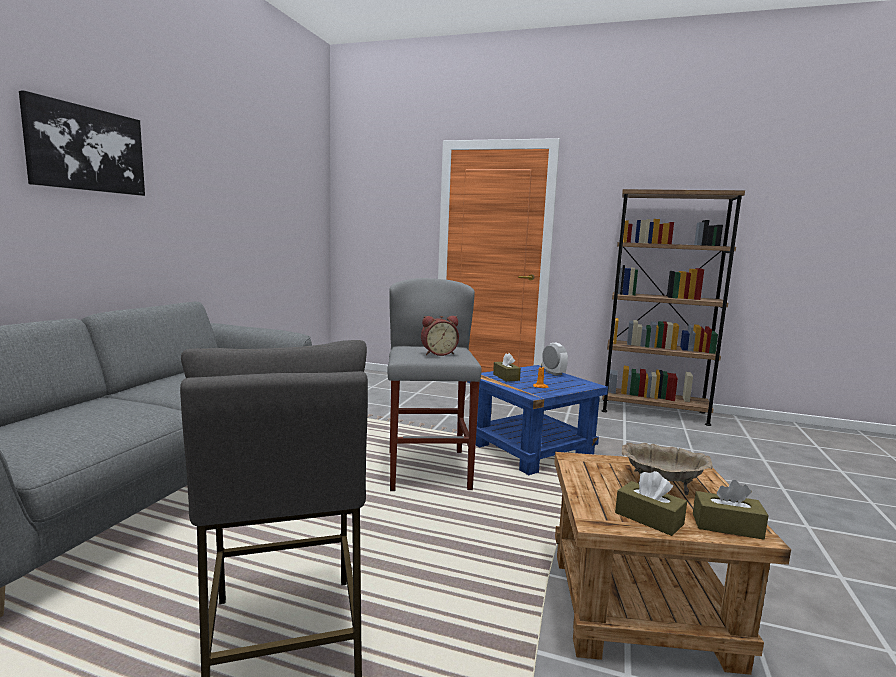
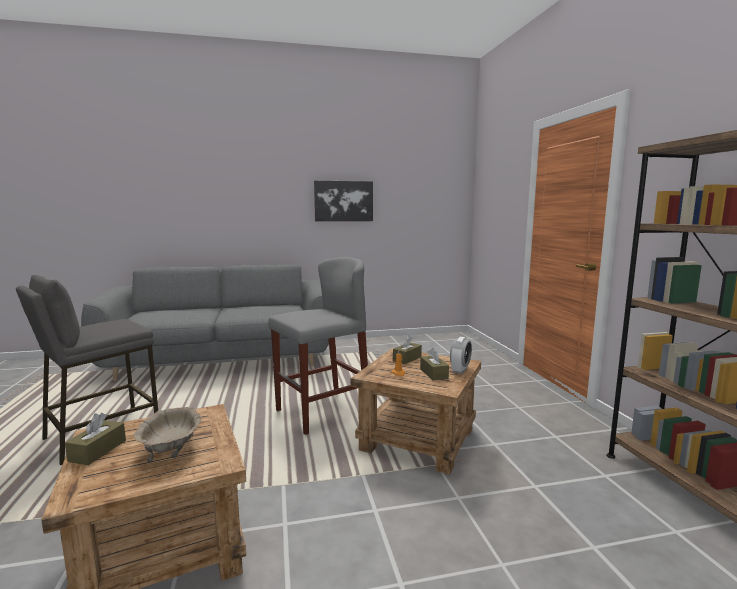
camera: 60 degrees right, 0 degrees up
(86, 149) = (245, 181): picture -> picture (343, 201)
(438, 353) = (302, 316): alarm clock -> none
(529, 450) = (417, 438): blue side table -> brown side table
(727, 526) = (86, 485): brown tissue box -> brown tissue box (434, 374)

